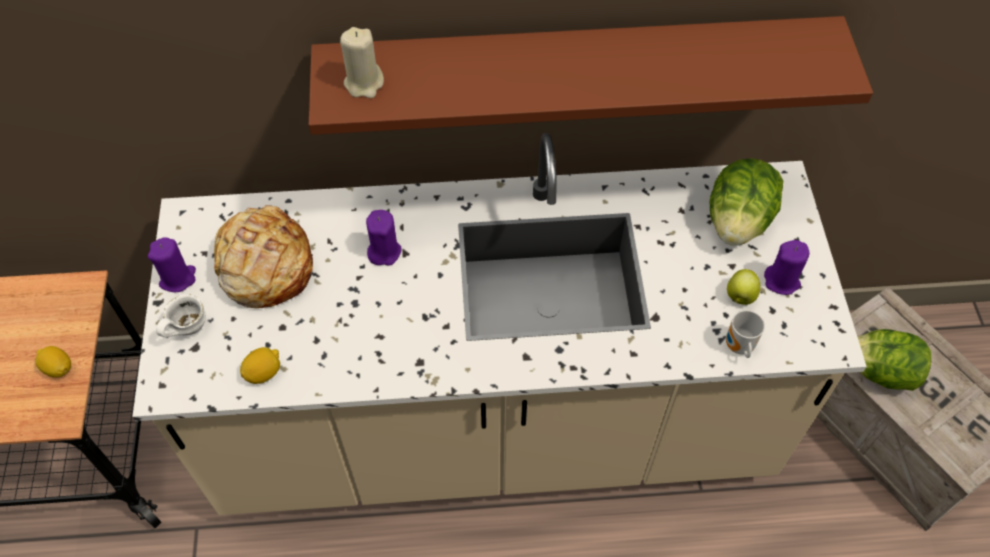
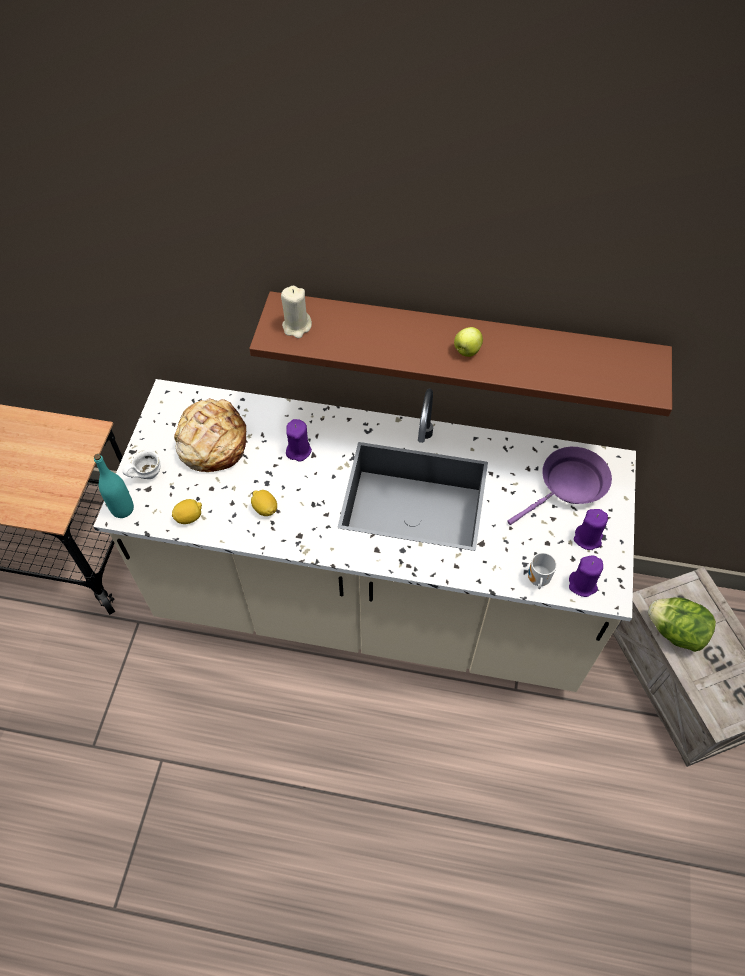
camera: 15 degrees right, 0 degrees up
(58, 368) = (61, 483): lemon -> lemon (265, 509)
(167, 383) = (122, 509): none -> turquoise bottle
(178, 278) = (150, 438): purple candle -> purple candle (583, 584)
(738, 221) = (569, 486): lettuce -> purple frying pan
(740, 296) = (551, 543): apple -> apple (466, 351)

